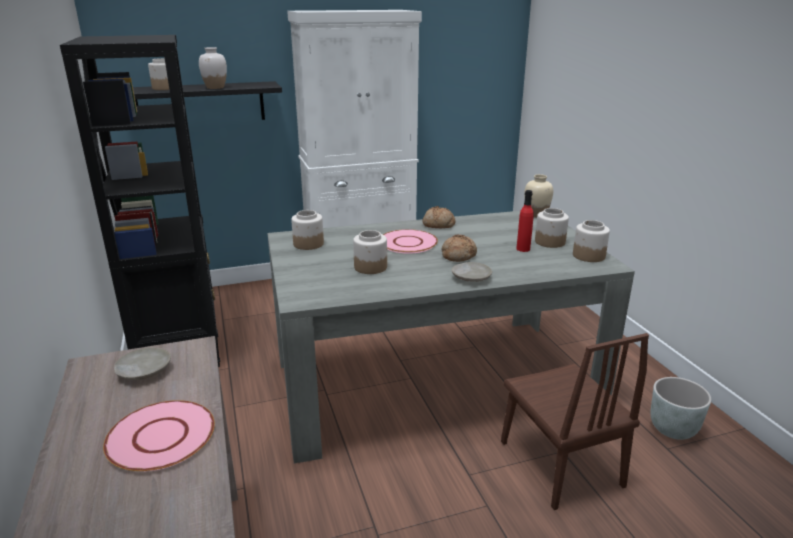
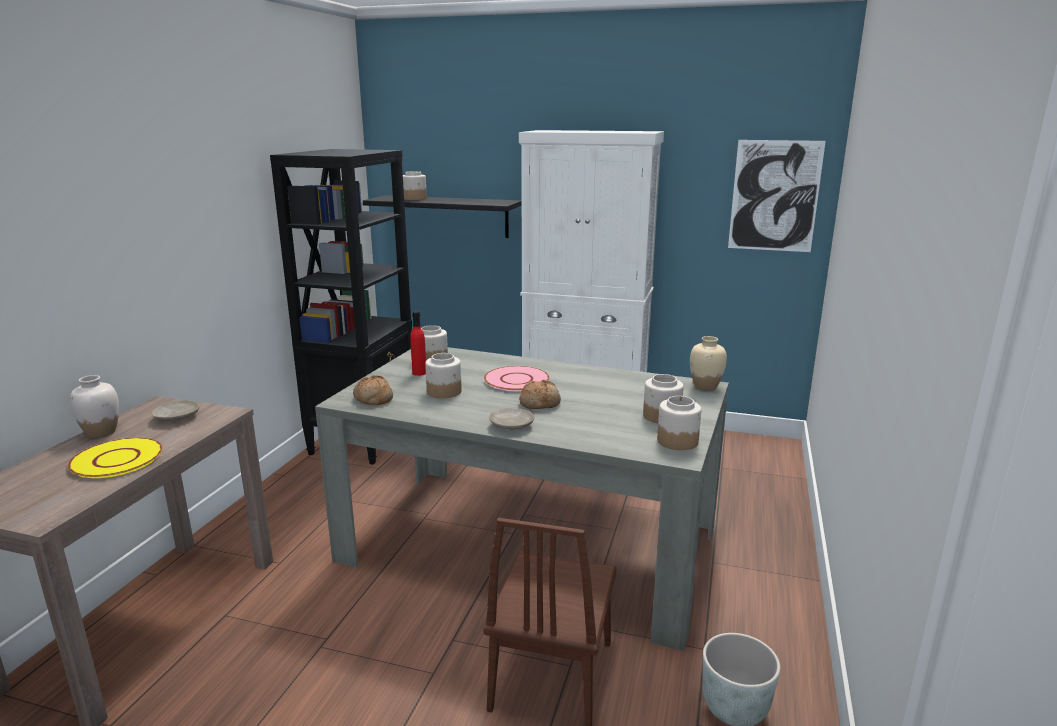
camera: 35 degrees right, 5 degrees down
(160, 436) = (117, 459): pink plate -> yellow plate
(215, 87) = (452, 201): white vase -> white vase (101, 432)
(438, 225) = (577, 371): bread -> bread (373, 399)
(485, 61) = (774, 196): none -> picture
(523, 249) = (617, 415): red bottle -> red bottle (419, 373)

